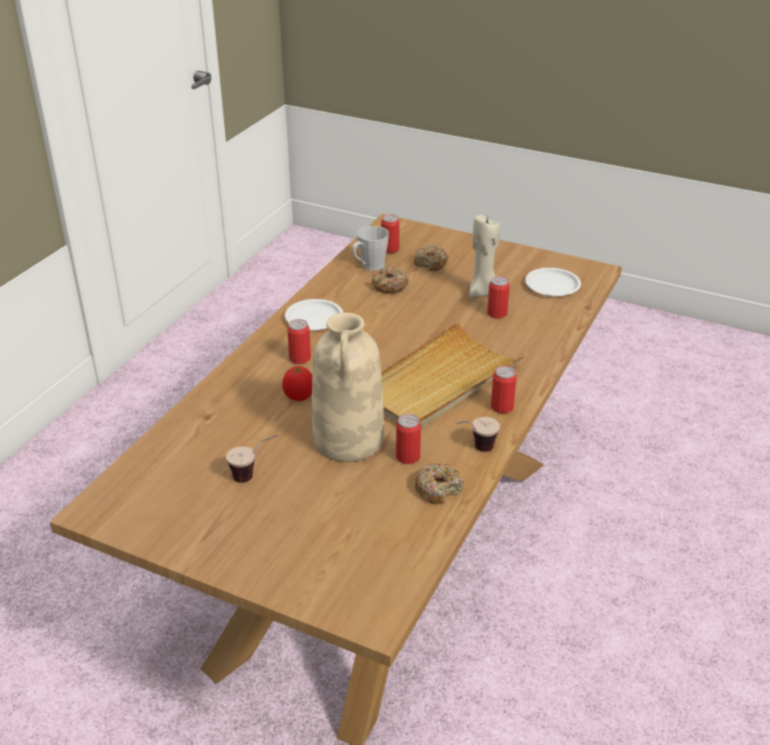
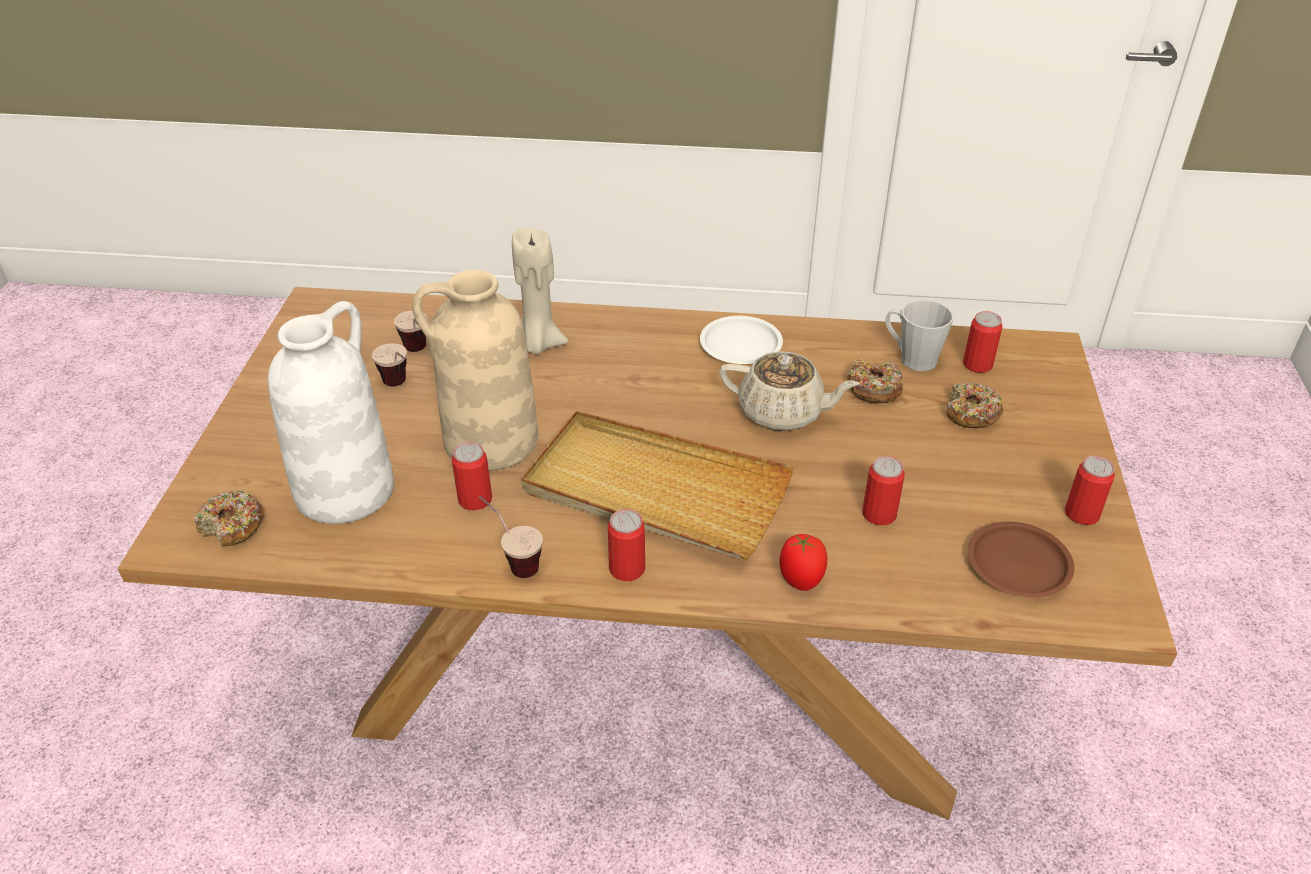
camera: 70 degrees right, 5 degrees up
(216, 459) = (418, 353): none -> cup
(299, 397) = (561, 379): tomato -> tomato (800, 580)
(300, 358) = (643, 358): can -> can (1081, 514)
(362, 517) = (345, 489): none -> white vase
(392, 321) = (782, 413): none -> beige teapot
(438, 489) = (417, 542): donut -> donut (232, 526)
(483, 293) = (929, 487): beige candle -> beige candle (539, 343)
(552, 286) = (1018, 566): white plate -> brown plate

